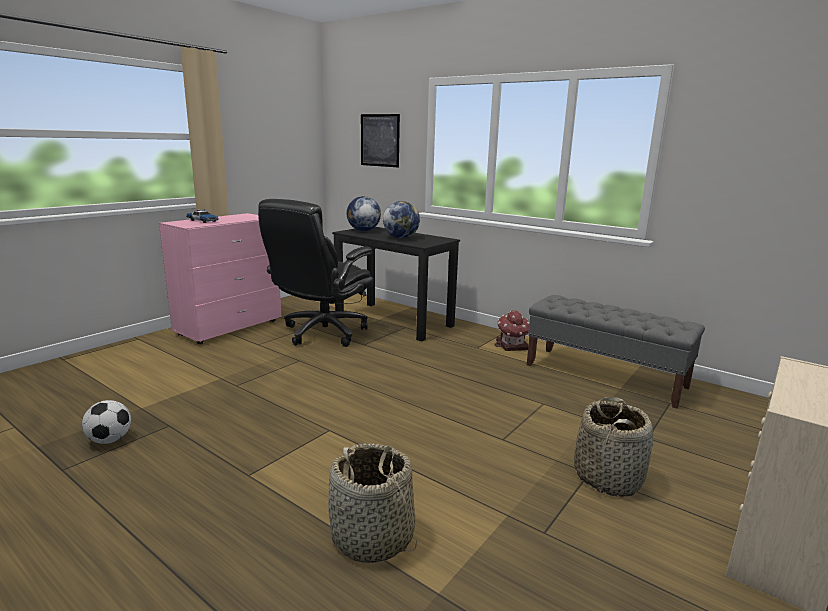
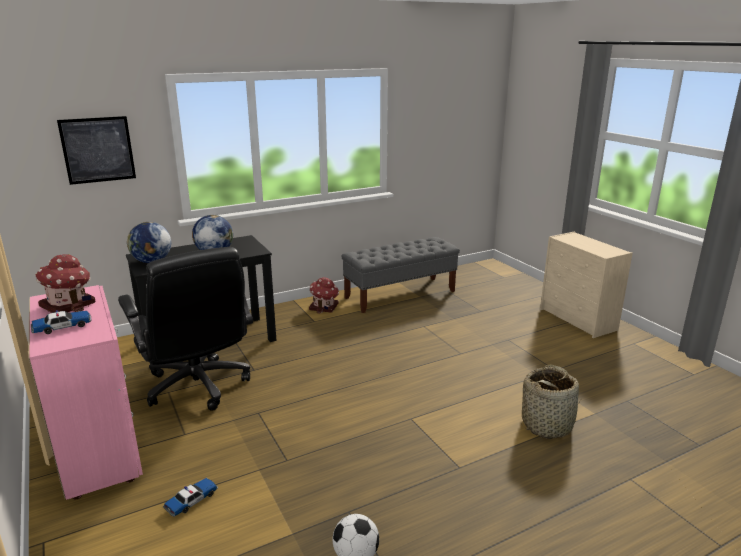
camera: 65 degrees left, 5 degrees up
(179, 365) = (192, 501): none -> toy car
(238, 218) = (69, 304): none -> toy house
(608, 477) = (514, 336): basket -> none

